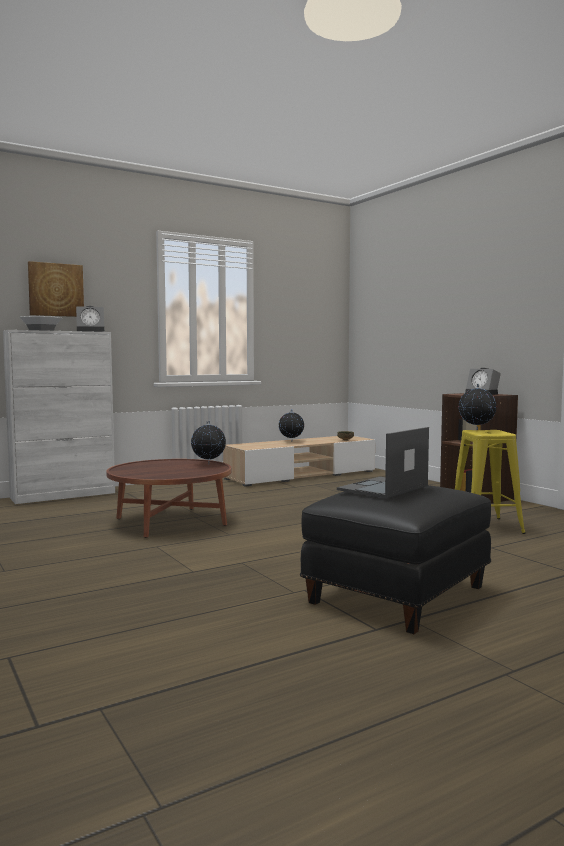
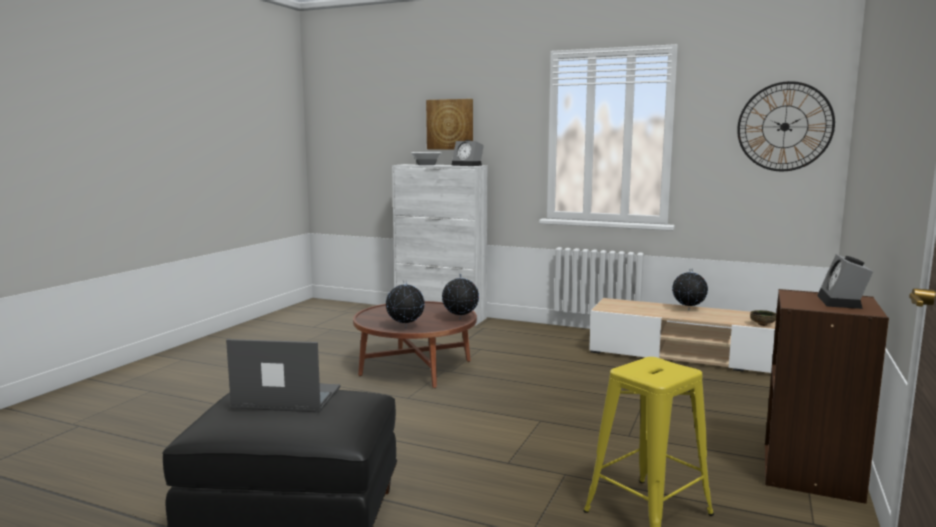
camera: 55 degrees right, 5 degrees up
(317, 308) = (784, 126): none -> wall clock
(476, 430) = (665, 361): globe -> globe (405, 327)

